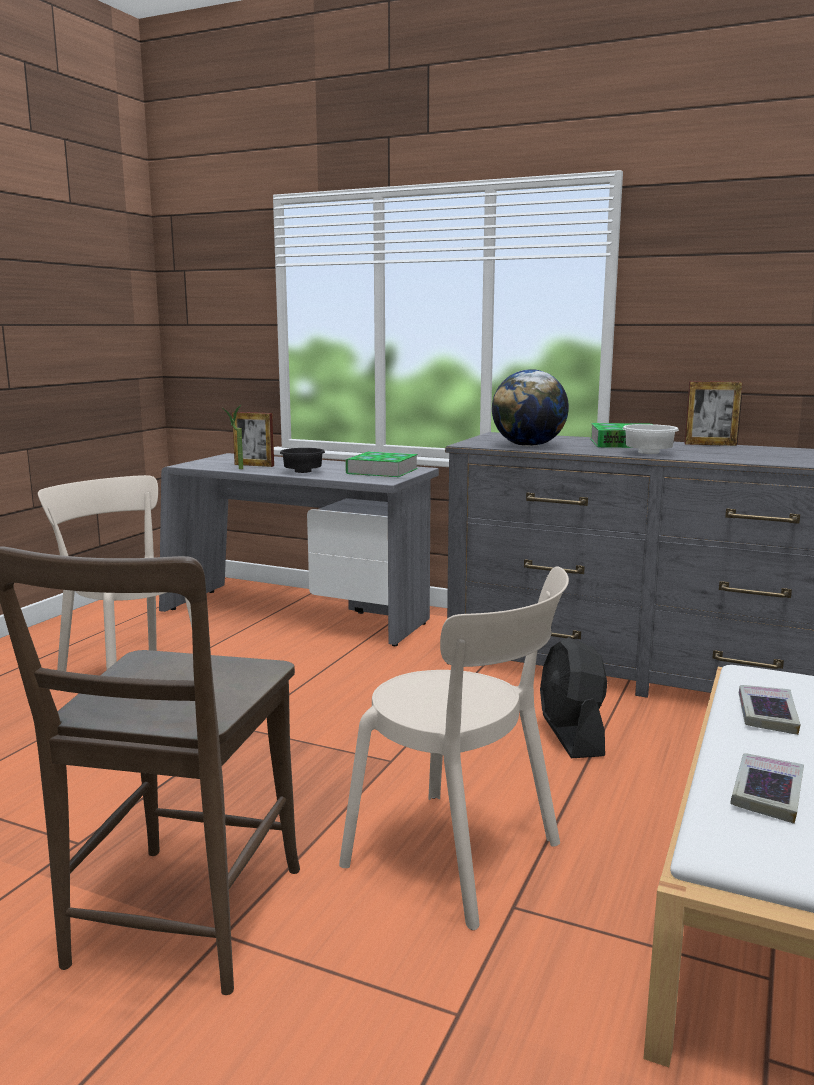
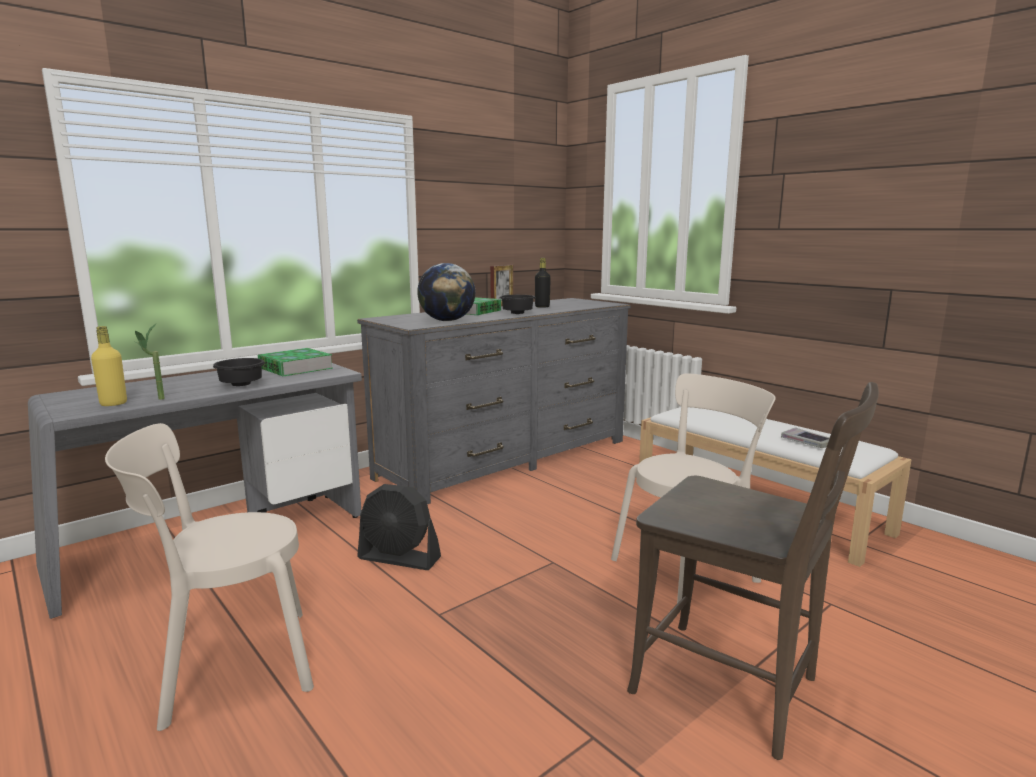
camera: 65 degrees left, 0 degrees up
(217, 465) = (113, 404): none -> yellow bottle
(254, 465) = (154, 393): picture frame -> none
(571, 735) = (565, 500): black fan -> black fan (399, 558)
(647, 453) = (517, 314): white bowl -> black bowl
(745, 453) = (542, 307): none -> black bottle
(767, 715) = (726, 423): book -> none

